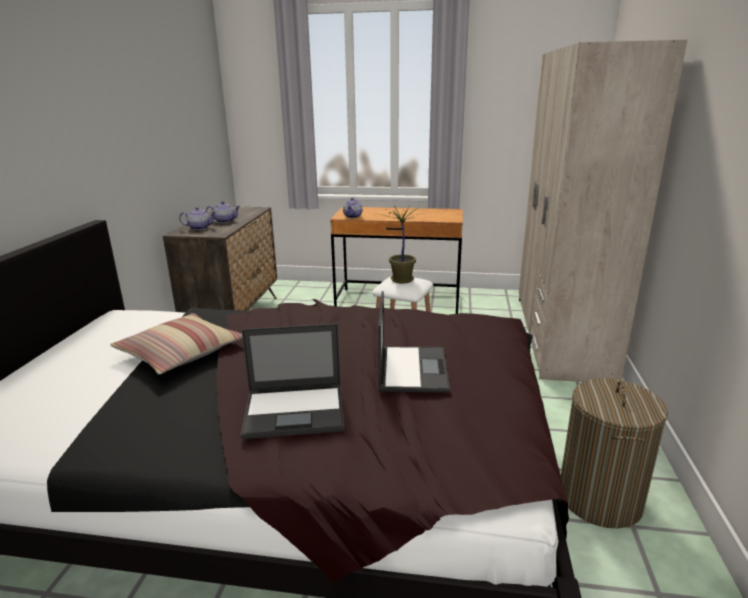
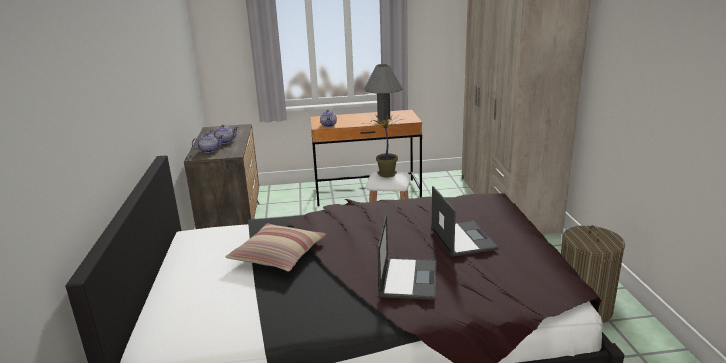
camera: 15 degrees left, 0 degrees up
(296, 411) = (408, 278): laptop -> laptop turned 60 degrees counterclockwise
(421, 214) = (383, 118): none -> grey table lamp

